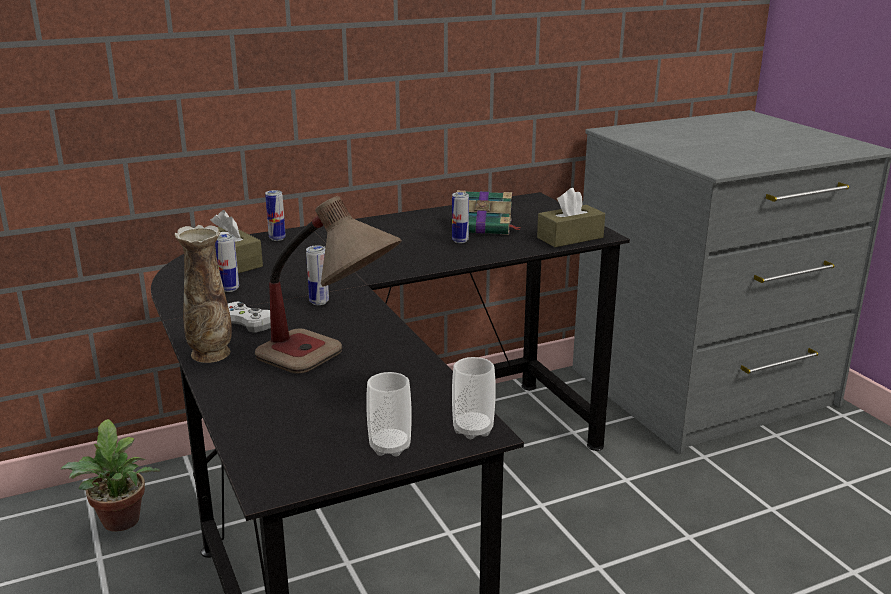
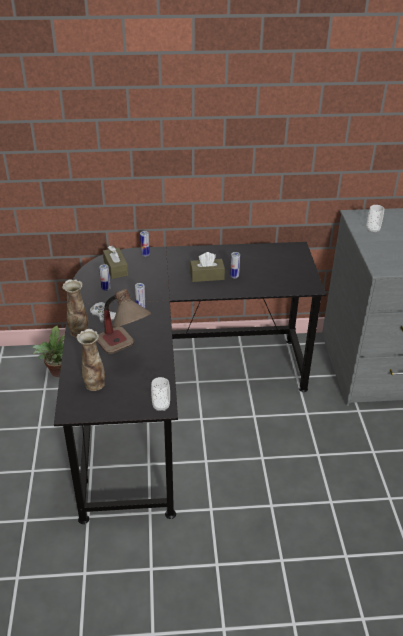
camera: 20 degrees right, 15 degrees up
(300, 426) = (94, 384): none -> vase
(390, 447) = (123, 405): cup -> cup (372, 230)
(484, 226) = (254, 267): book -> none
(570, 237) = (294, 286): brown tissue box -> brown tissue box (207, 276)

